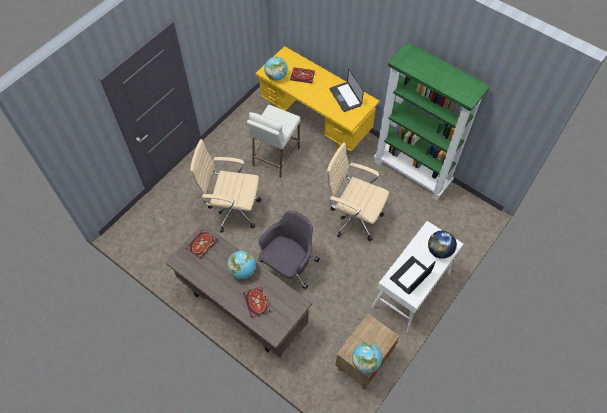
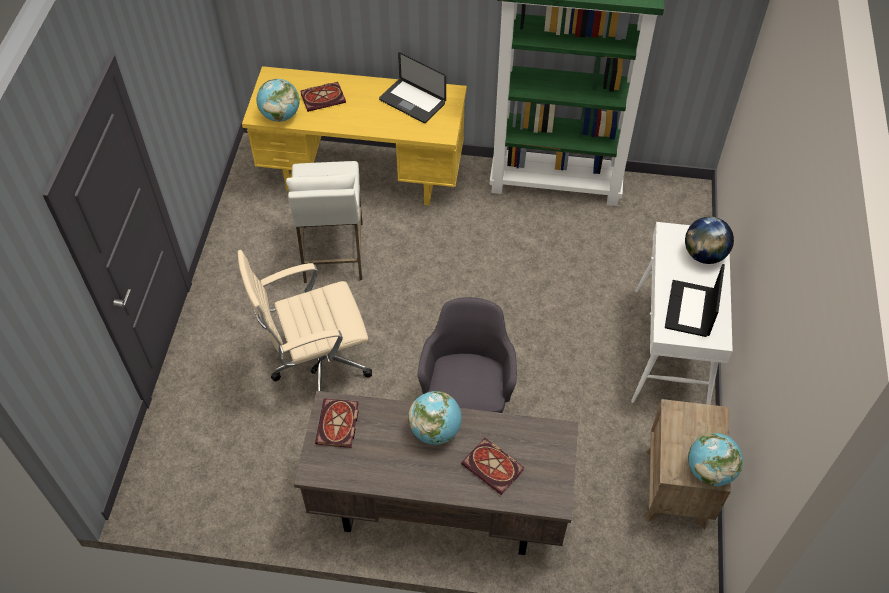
camera: 30 degrees left, 5 degrees down
(353, 218) = (515, 286): beige office chair -> none

